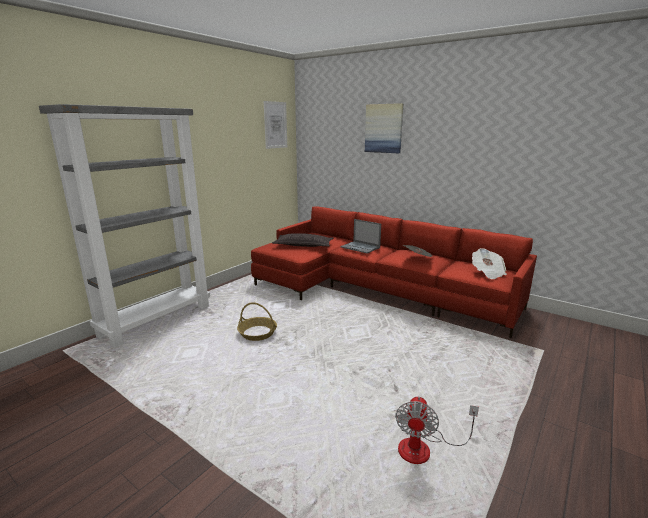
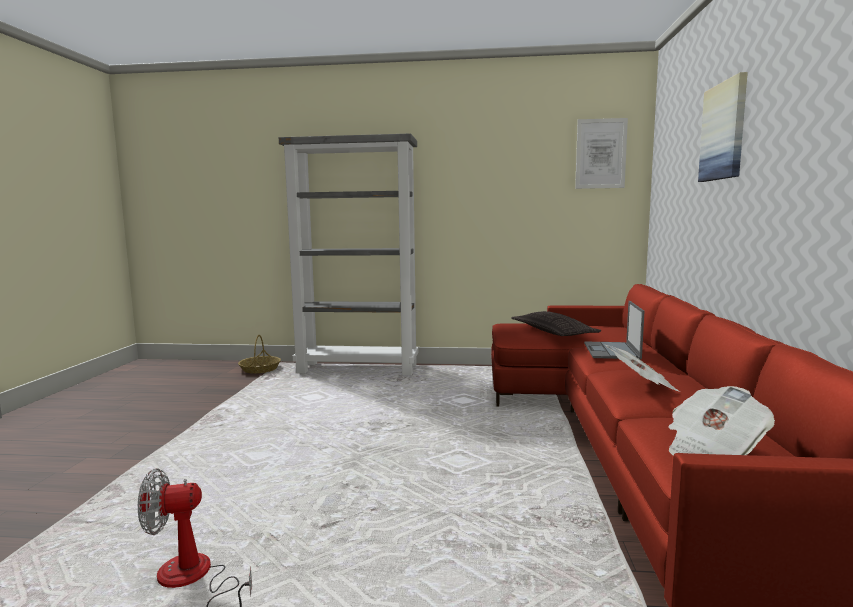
camera: 60 degrees right, 10 degrees down
(258, 333) = (383, 410): basket -> basket (260, 369)

